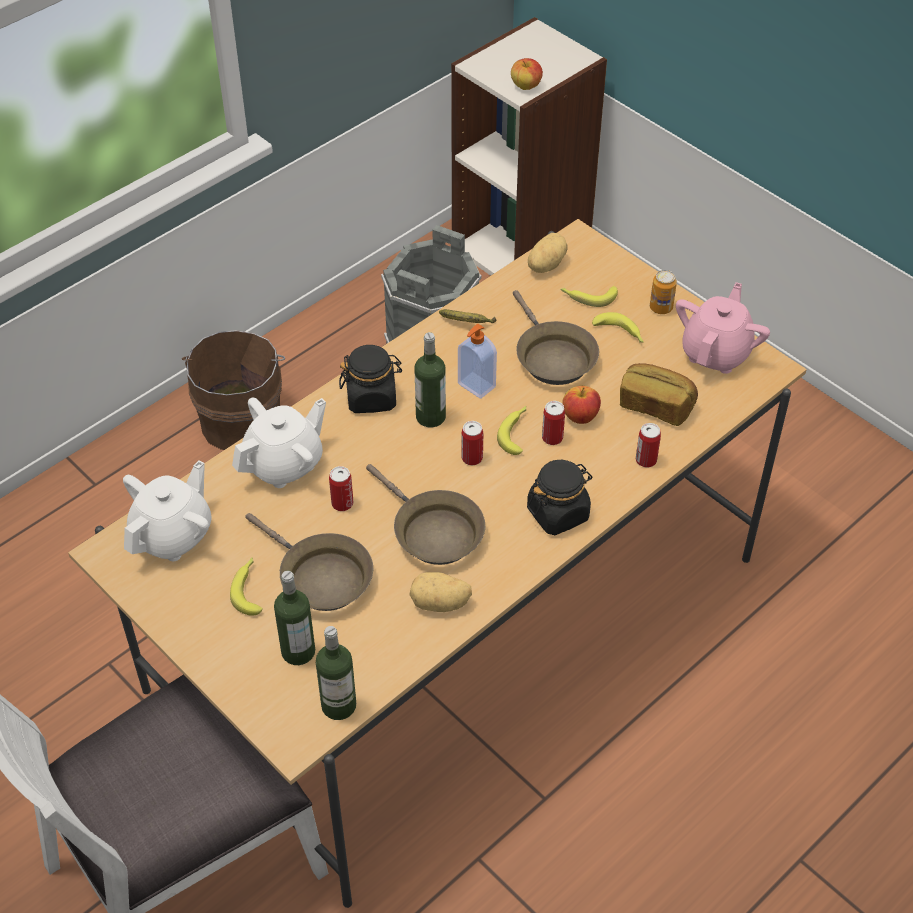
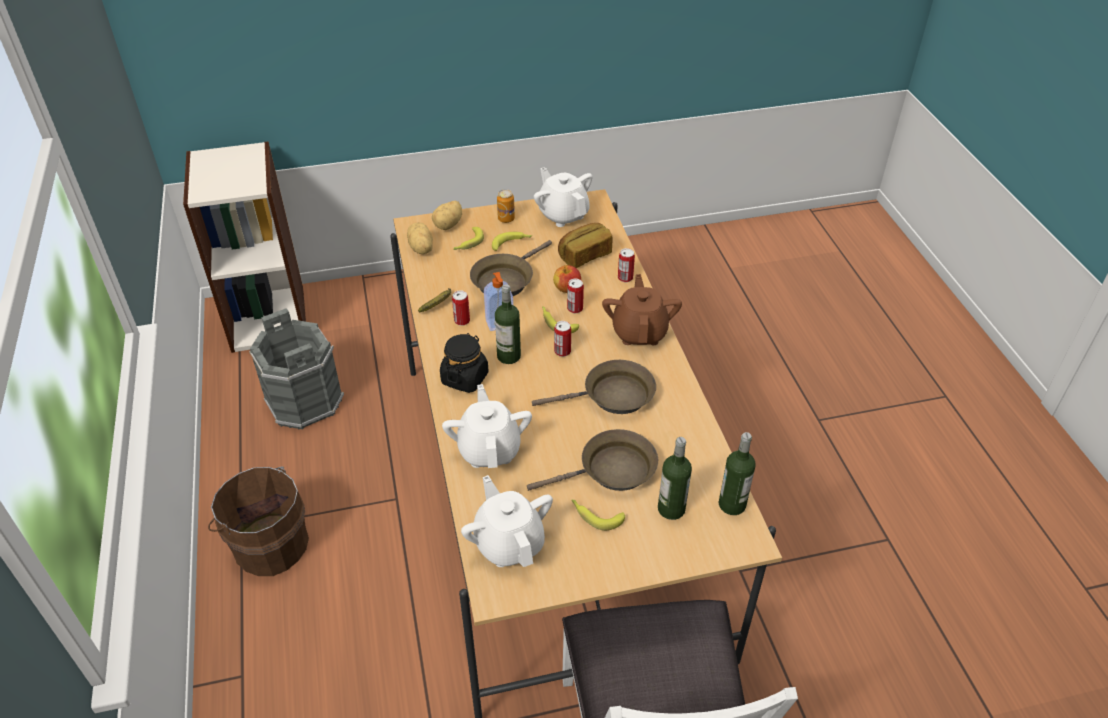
camera: 60 degrees left, 5 degrees down
(342, 503) = (552, 432): can -> can (462, 321)
(440, 604) = (677, 417): potato -> potato (449, 225)
(526, 86) = (251, 182): apple -> none
(552, 357) = (505, 280): brown frying pan -> brown frying pan turned 120 degrees clockwise
(558, 513) = (639, 332): black jar -> brown teapot
(716, 353) = (563, 214): pink teapot -> white teapot

